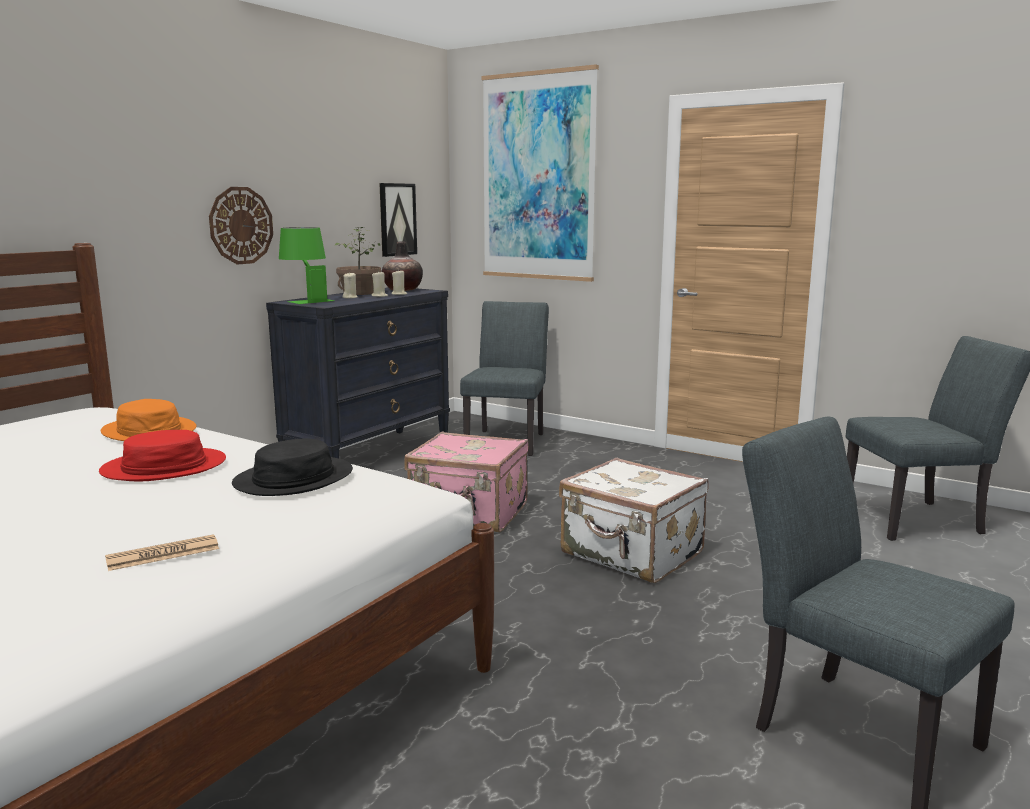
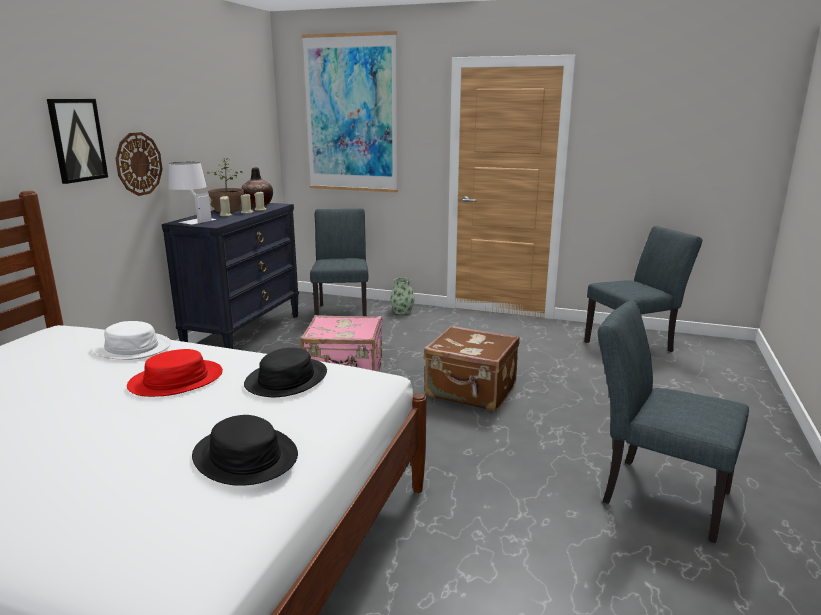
camera: 15 degrees left, 5 degrees up
(149, 431) = (132, 347): orange hat -> white hat
(163, 554) = (245, 456): newspaper -> black hat
(306, 300) = (192, 220): green table lamp -> white table lamp
(397, 219) = (245, 148): picture -> picture (77, 140)
(588, 446) = (402, 311): none -> vase
(631, 554) = (471, 392): white suitcase -> brown suitcase

